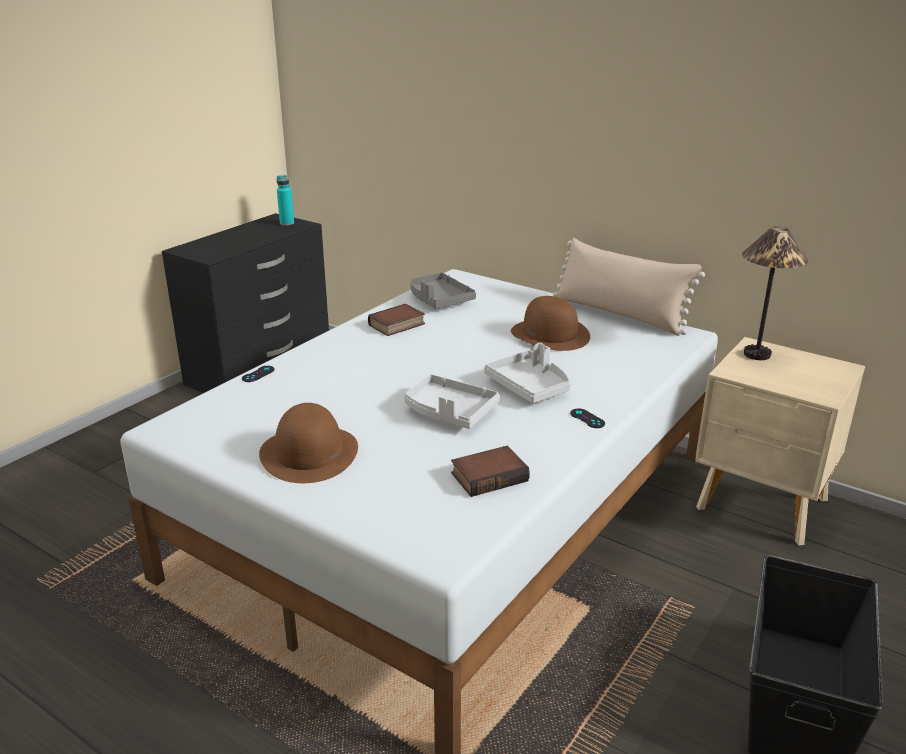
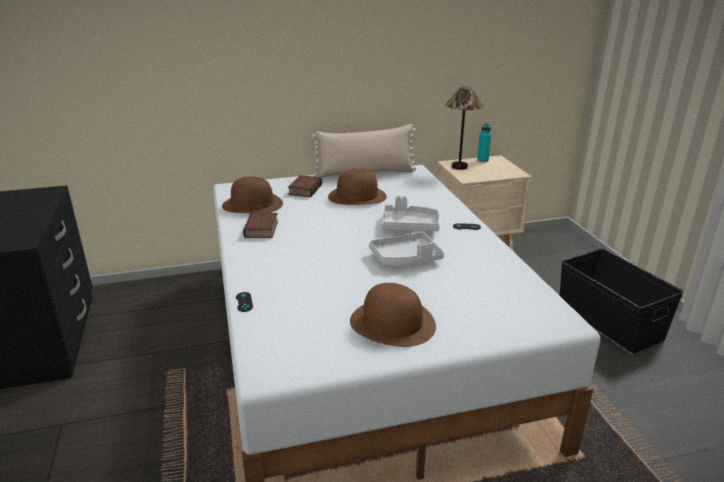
camera: 50 degrees left, 0 degrees up
(287, 223) = (33, 194): turquoise bottle -> turquoise bottle (482, 160)
(439, 300) = (252, 204): grey tray -> brown hat
(489, 476) = (494, 276): book -> book (304, 189)

